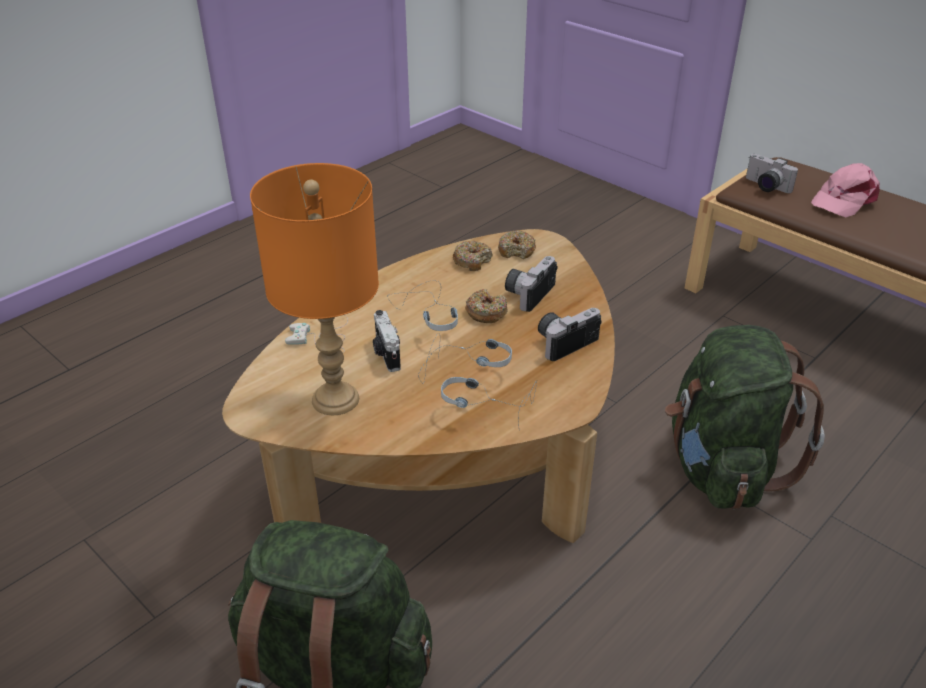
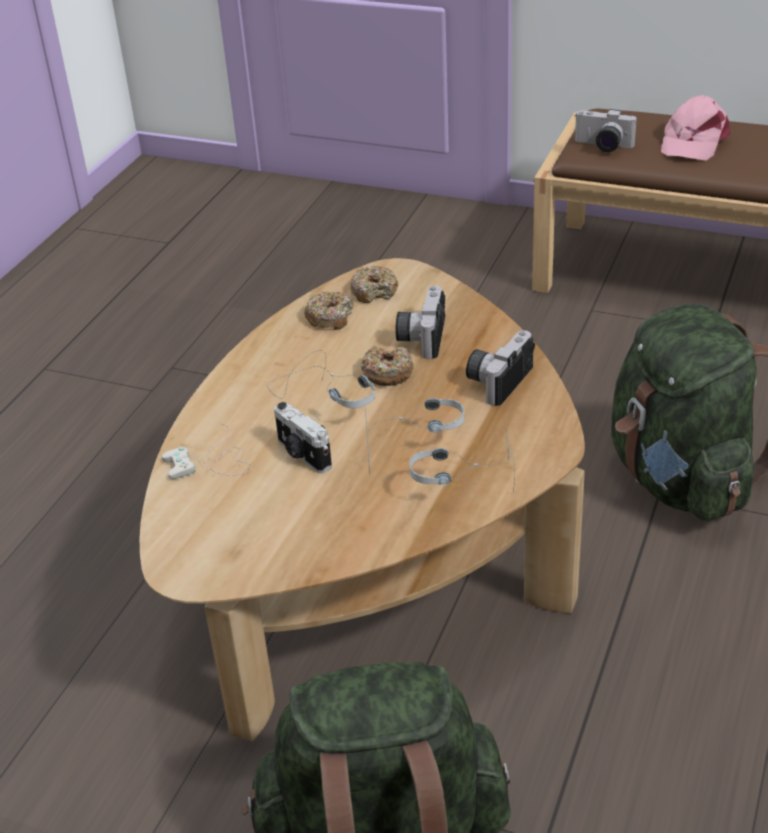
camera: 20 degrees left, 0 degrees up
(336, 399) = (279, 524): orange table lamp -> none

